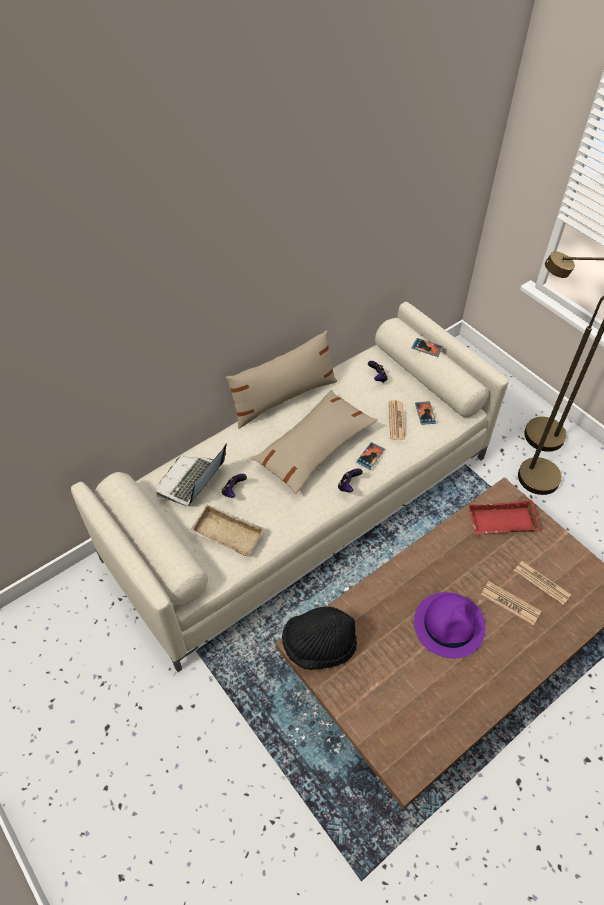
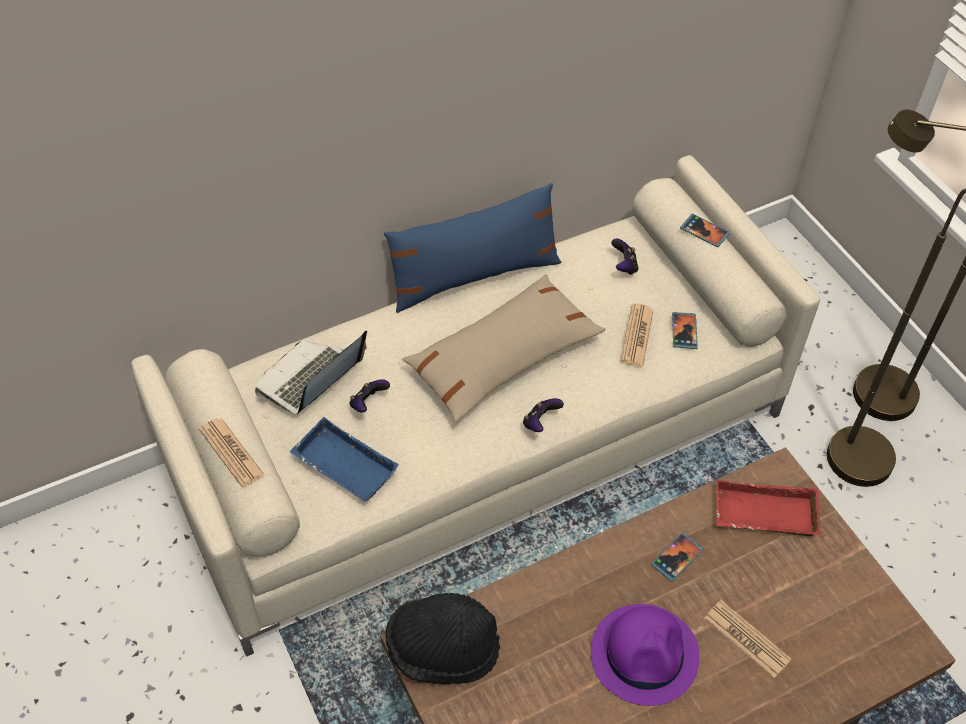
camera: 10 degrees right, 0 degrees up
(225, 535) = (342, 467): beige tray -> blue tray
(283, 398) = (474, 276): beige pillow -> blue pillow
(370, 456) = (584, 383): phone -> phone (677, 557)
(541, 583) = (803, 617): newspaper -> newspaper (231, 452)

